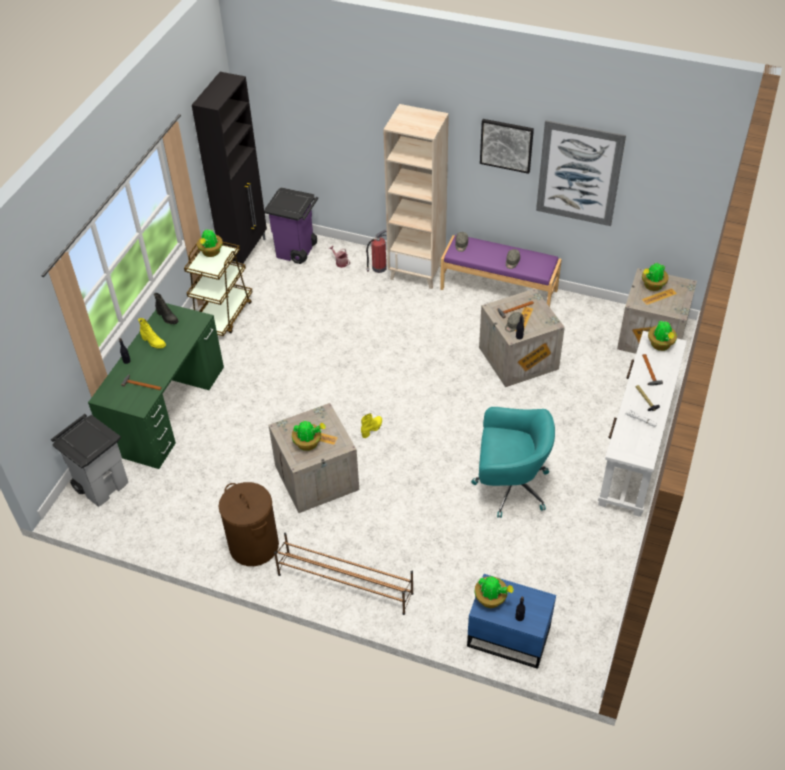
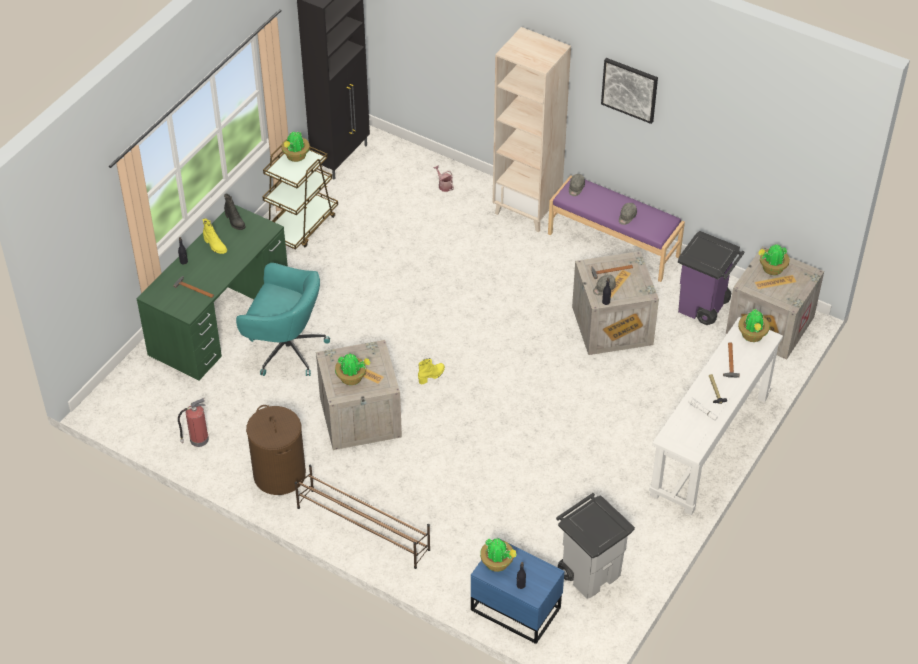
camera: 10 degrees right, 0 degrees up
(102, 484) = (138, 387): grey trash can -> grey trash can (590, 573)
(296, 251) = (398, 165): purple trash can -> purple trash can (703, 307)
(378, 268) = (485, 199): fire extinguisher -> fire extinguisher (198, 440)
(509, 487) = (561, 461): turquoise office chair -> turquoise office chair (285, 349)
(579, 174) = (704, 133): picture -> none

